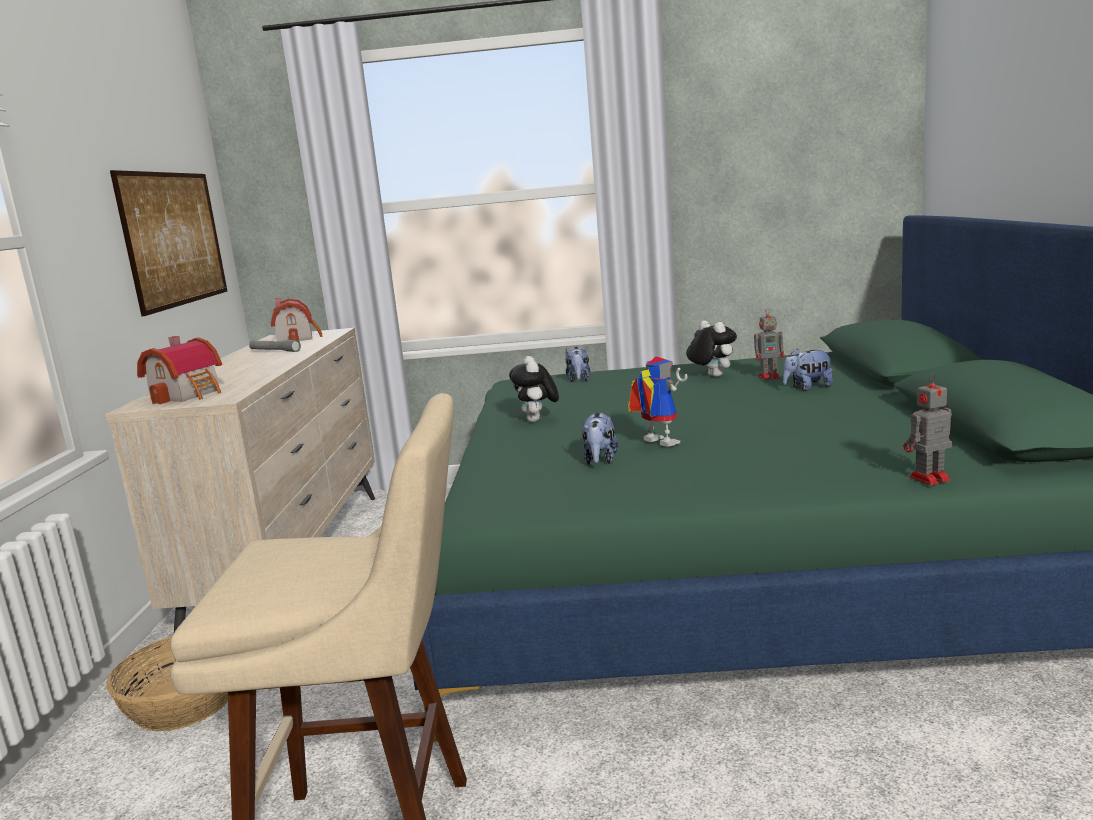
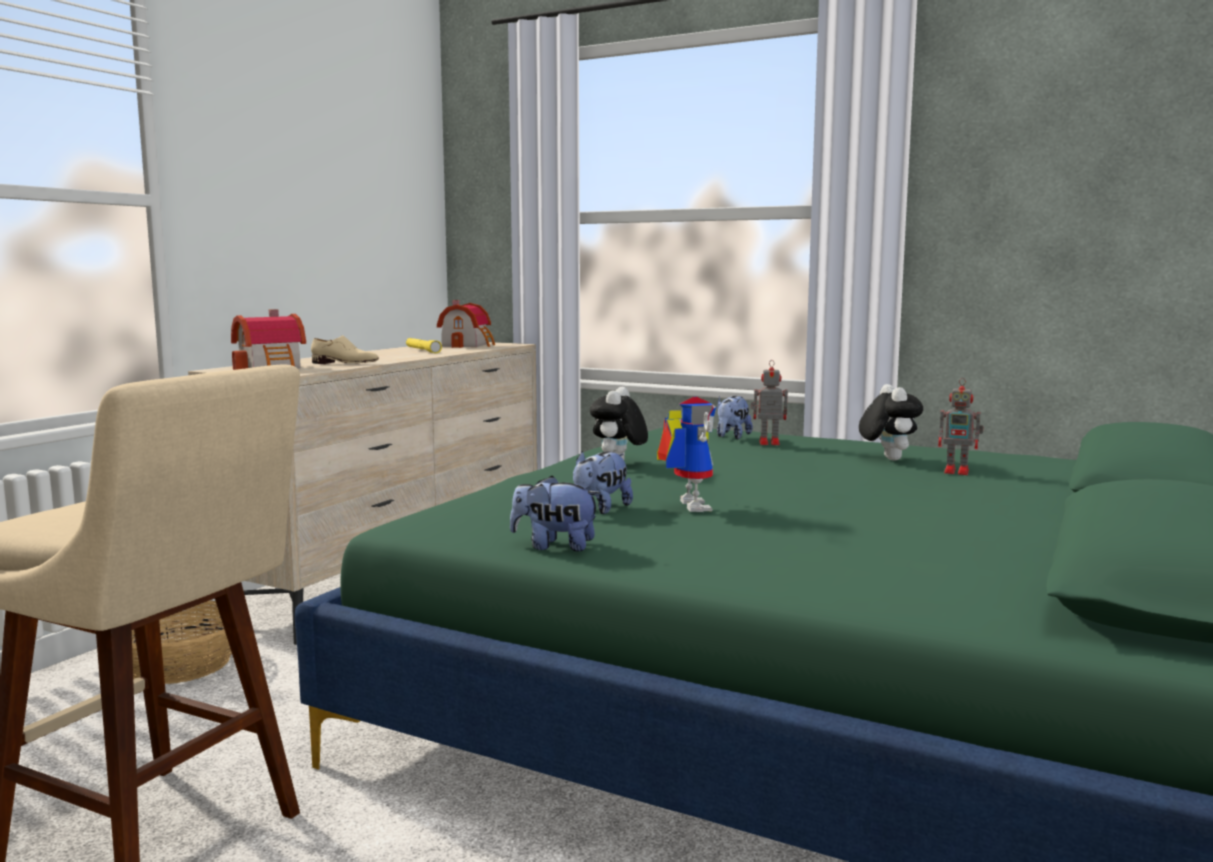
camera: 25 degrees right, 5 degrees down
(174, 238) = (359, 226): picture -> none
(246, 377) = (345, 363): none -> beige shoe
(275, 351) = (422, 350): grey flashlight -> yellow flashlight
(807, 387) = (982, 490): plush toy -> plush toy (555, 546)
(927, 479) = (924, 610): toy robot -> toy robot (767, 442)

